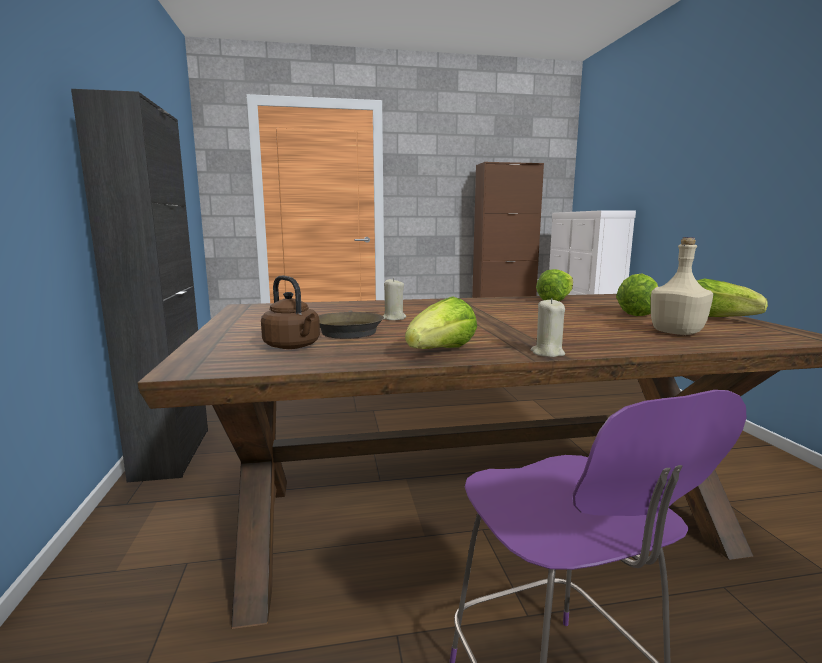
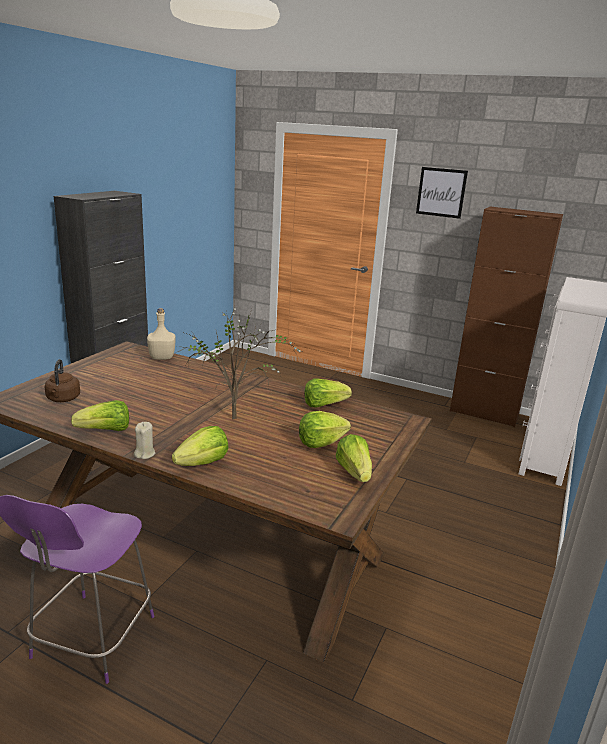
camera: 35 degrees right, 10 degrees up
(348, 331) = (113, 395): brown frying pan -> none
(393, 318) = (164, 390): beige candle -> none
(431, 157) = (441, 192): none -> picture
(531, 318) = (237, 419): none -> potted plant
(618, 343) = (203, 463): none -> lettuce
(678, 332) = (271, 471): beige bottle -> beige bottle (162, 357)

